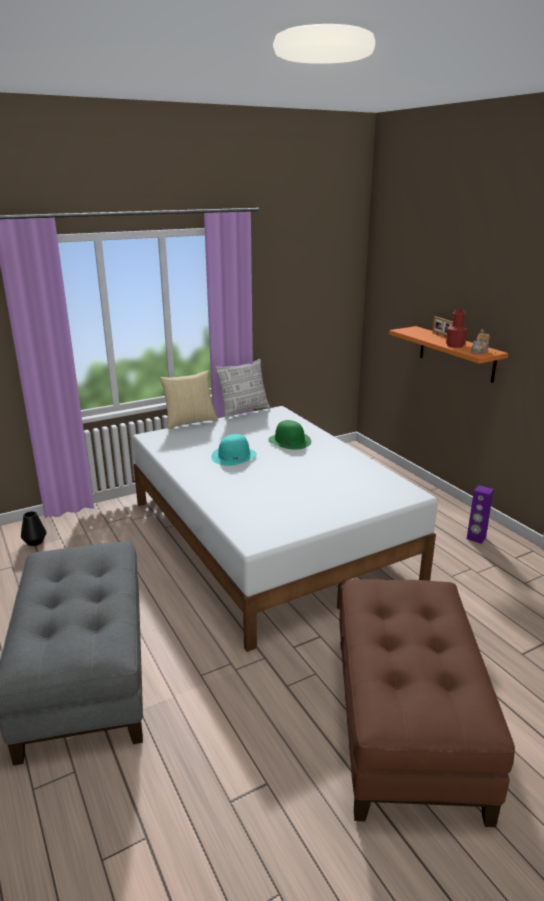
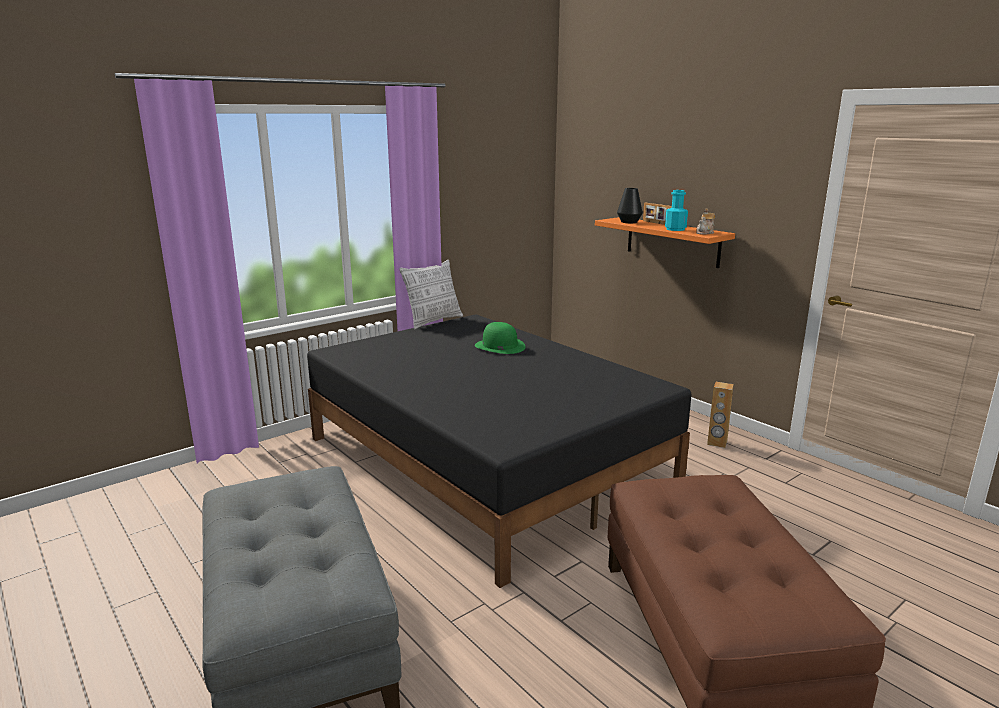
camera: 10 degrees left, 5 degrees down
(35, 542) = (189, 491): black vase -> black vase (629, 222)
(190, 421) = (373, 334): pillow -> none
(234, 456) = (441, 364): turquoise hat -> none
(269, 538) = (486, 462): white bed -> black bed
(455, 345) = (675, 229): red bottle -> turquoise bottle
(476, 538) = (717, 443): purple speaker -> brown speaker

